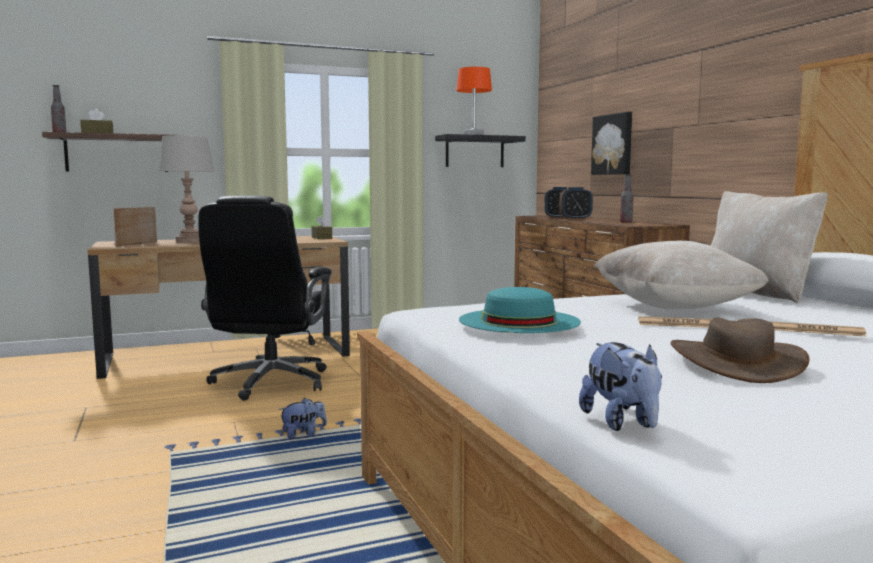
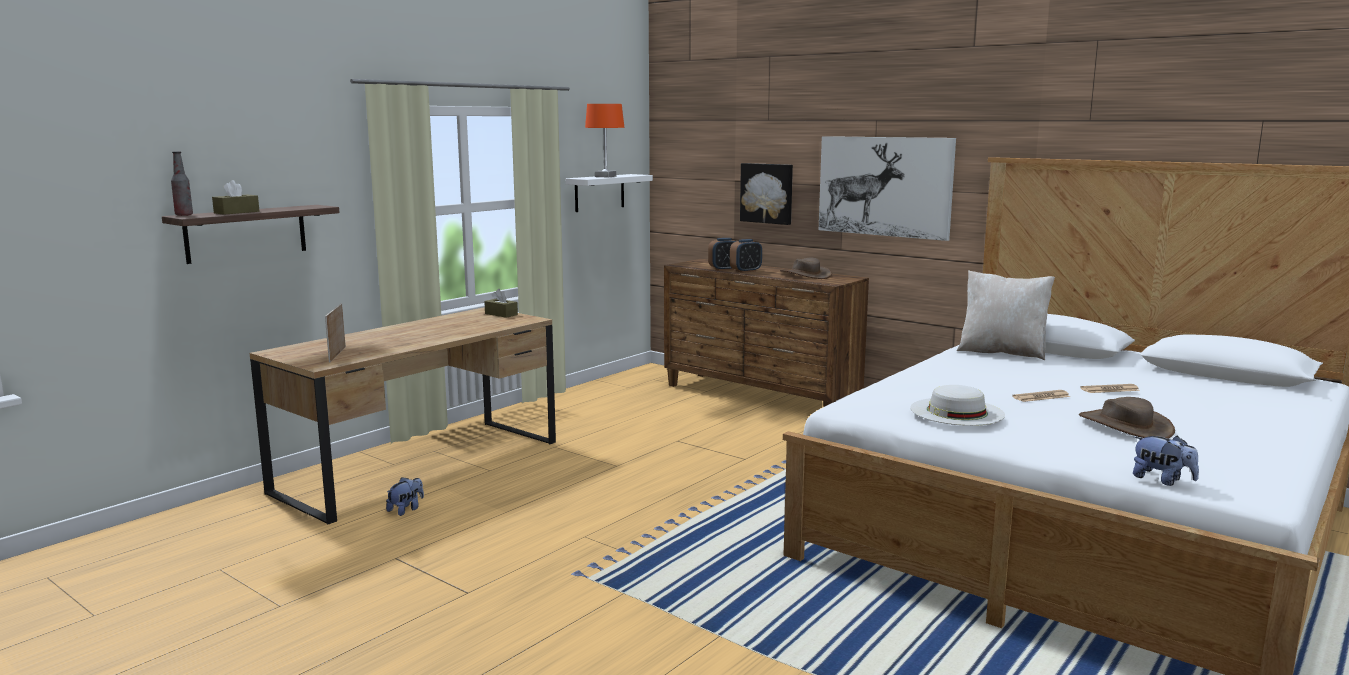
camera: 30 degrees left, 5 degrees up
(190, 241) = (372, 338): grey table lamp -> none
(270, 383) = (536, 489): black office chair -> none
(303, 434) = (670, 533): plush toy -> plush toy (406, 510)
(474, 151) = (599, 192): black shelf -> white shelf
(519, 321) = (957, 411): turquoise hat -> white hat
(626, 222) = (805, 275): bottle -> brown hat
(674, 307) = (991, 377): beige pillow -> none
(706, 121) = (884, 186): none -> picture

